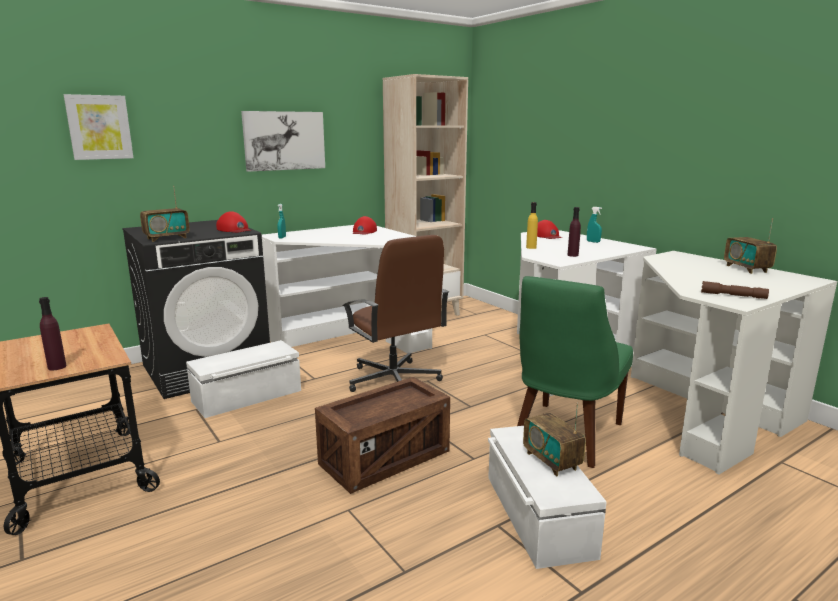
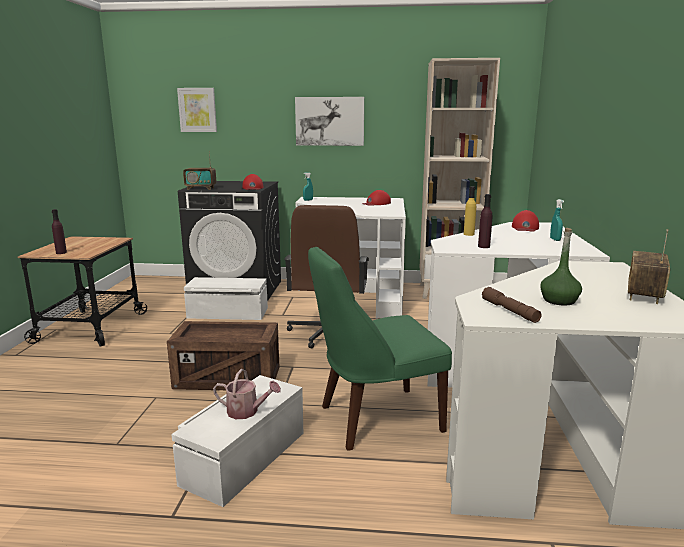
camera: 40 degrees right, 0 degrees up
(552, 461) = (247, 411): radio -> watering can
(729, 282) = (559, 300): none -> green bottle

